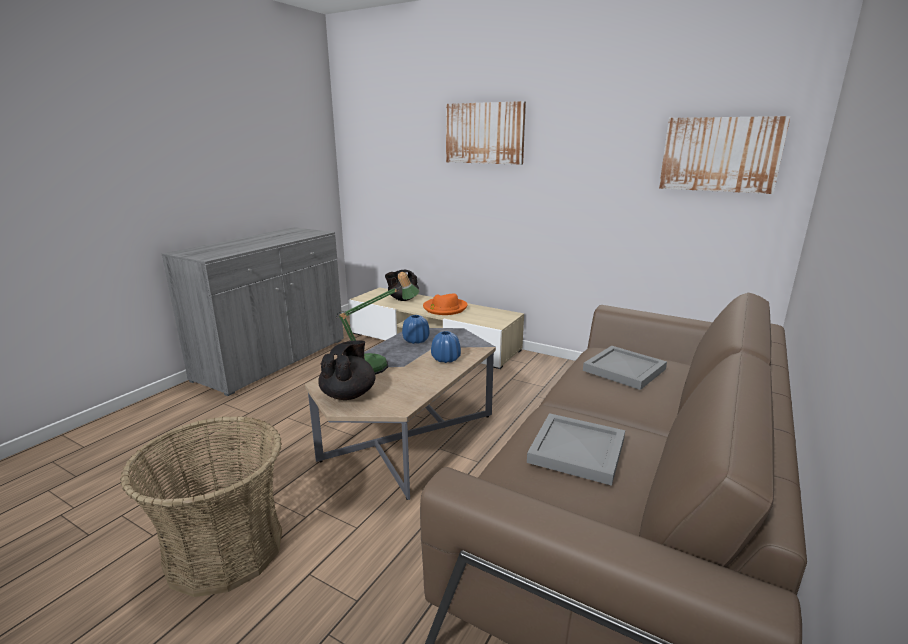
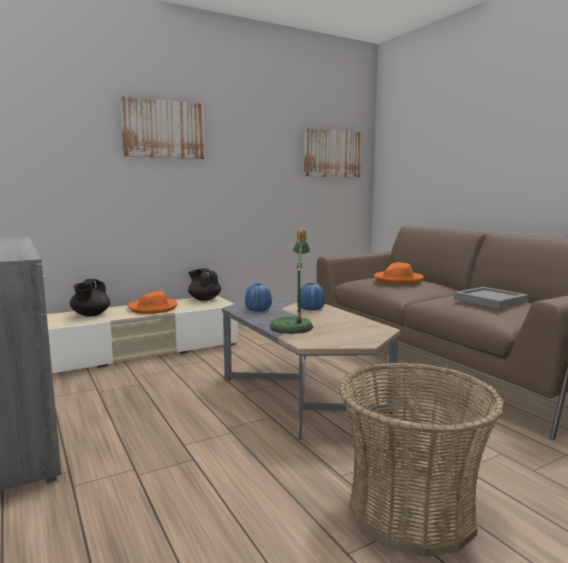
camera: 60 degrees left, 10 degrees down
(349, 394) = (342, 338): black teapot -> black teapot (204, 299)
(624, 370) = (398, 280): grey tray -> orange hat

